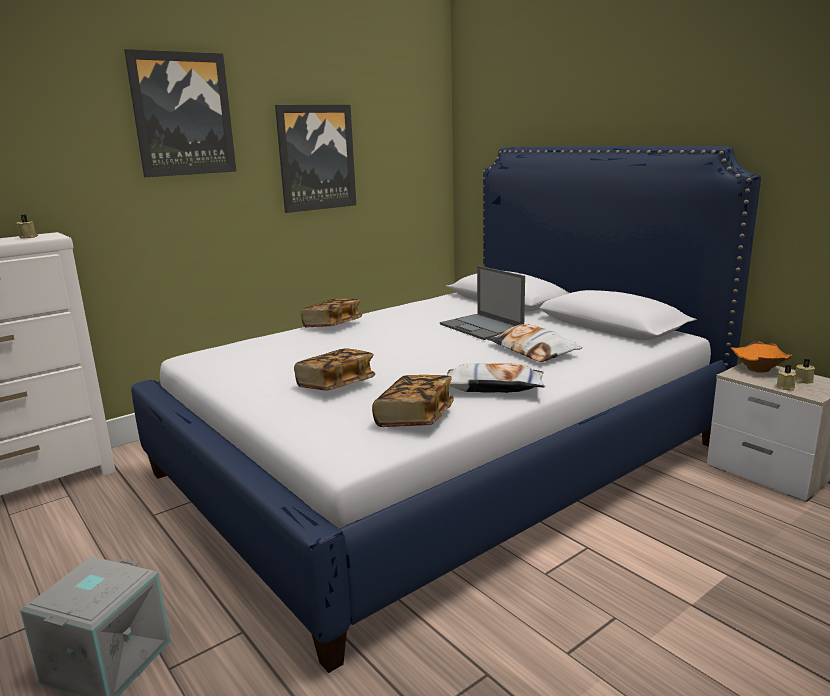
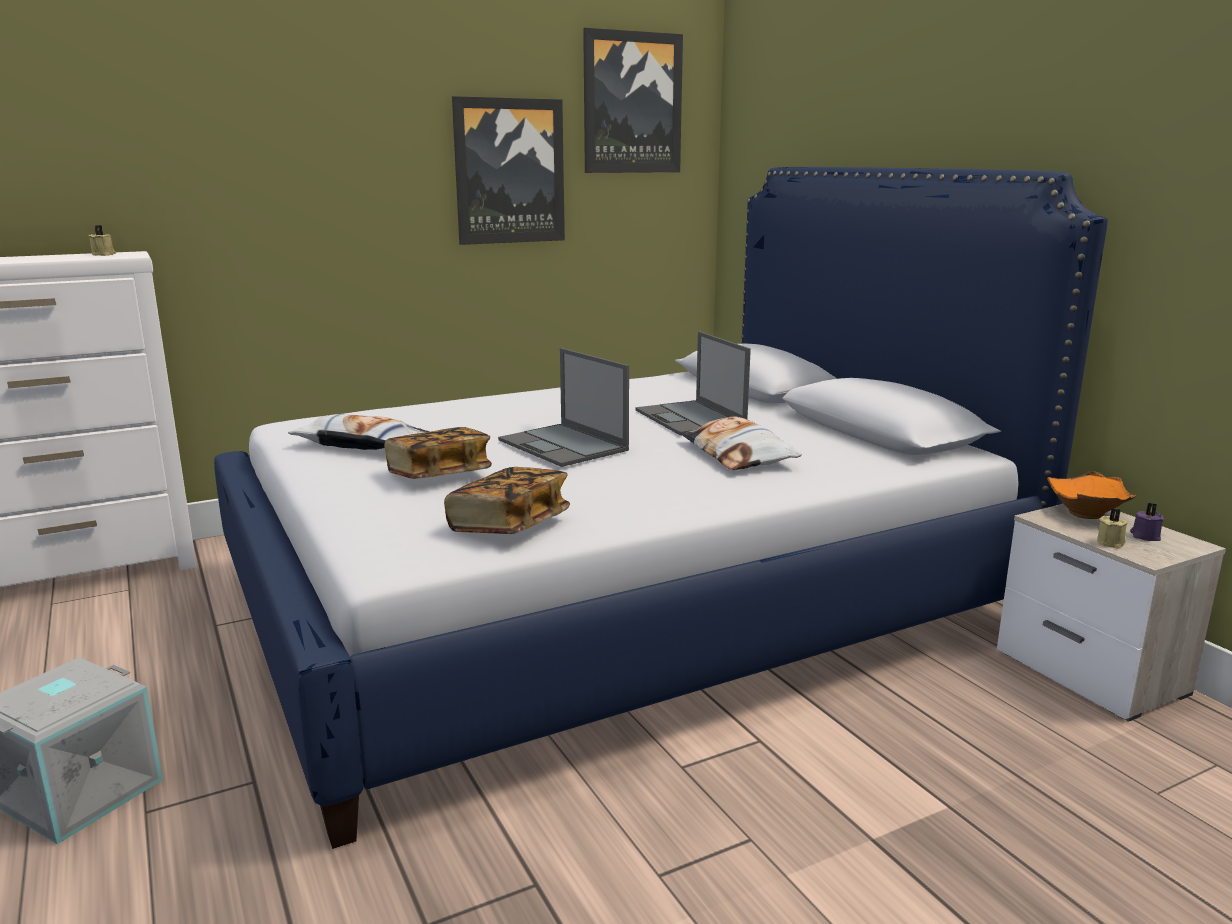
camera: 10 degrees right, 0 degrees up
(182, 114) = (321, 105): picture -> picture (632, 103)
(332, 325) = (492, 400): book -> none
(410, 355) = (564, 445): none -> laptop
(492, 387) = (644, 497): pillow -> pillow (361, 444)
(802, 380) = (1145, 536): beige candle -> purple candle

